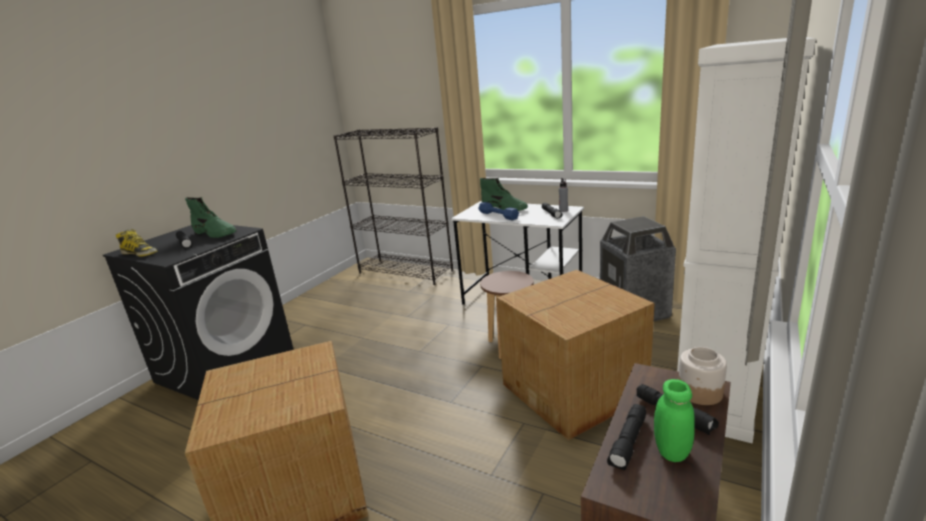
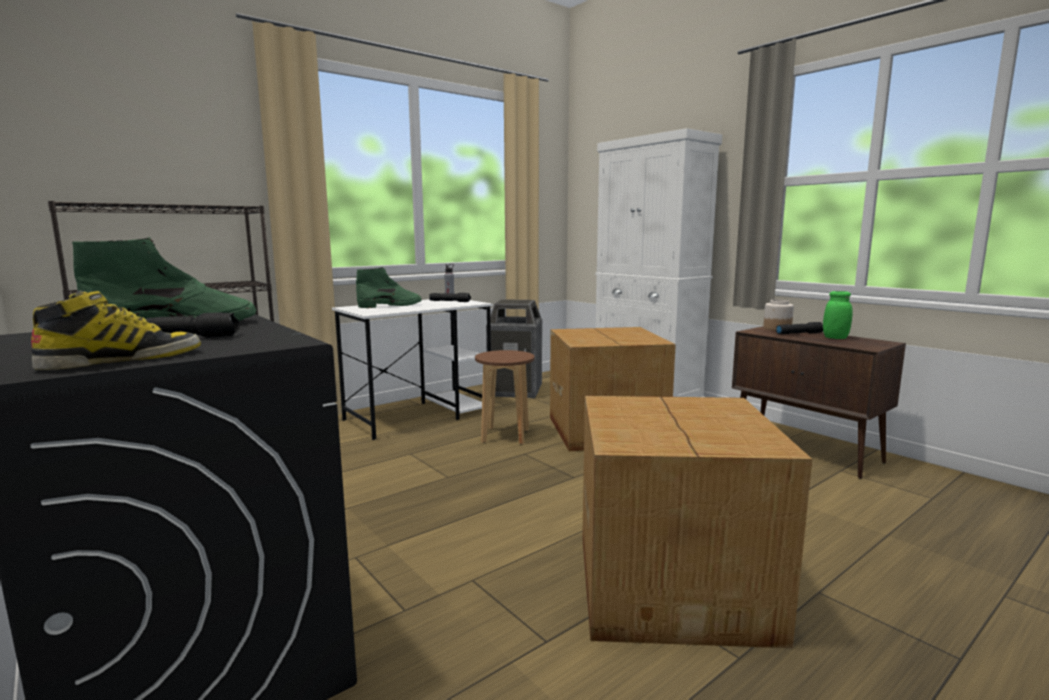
camera: 70 degrees left, 10 degrees down
(498, 215) = (407, 308): blue dumbbell -> none
(629, 443) = (826, 341): black flashlight -> none

